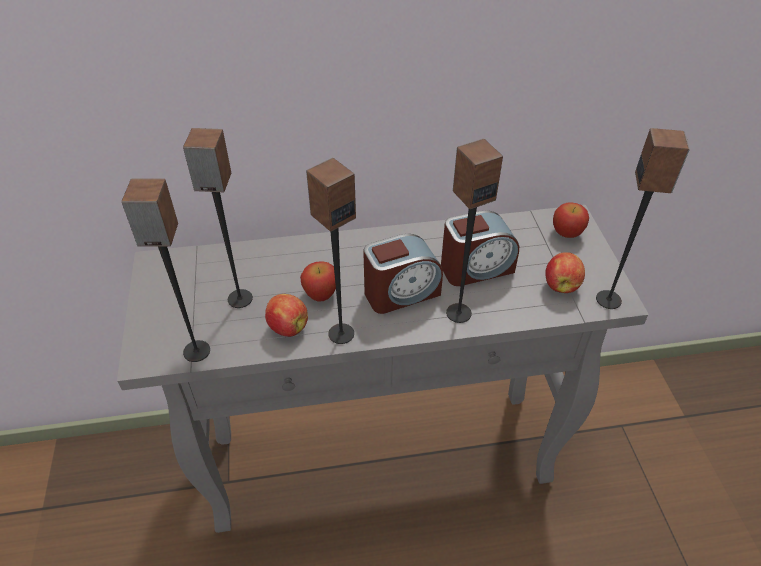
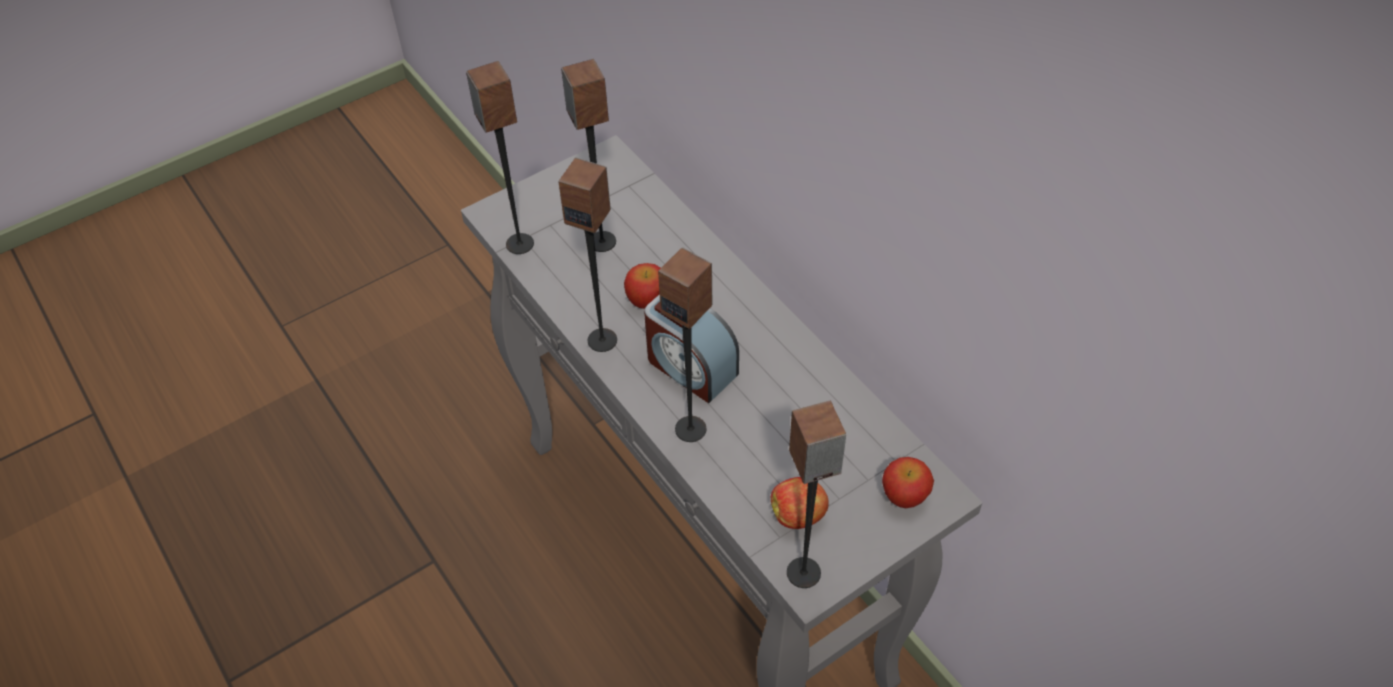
camera: 65 degrees right, 5 degrees up
(287, 327) = (586, 295): apple -> none
(476, 268) = (774, 421): alarm clock -> none

